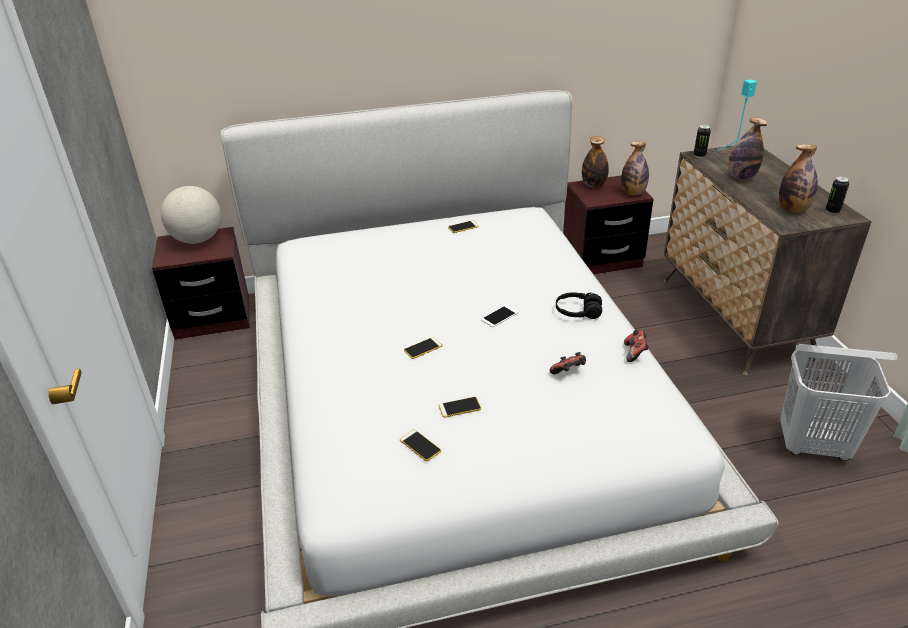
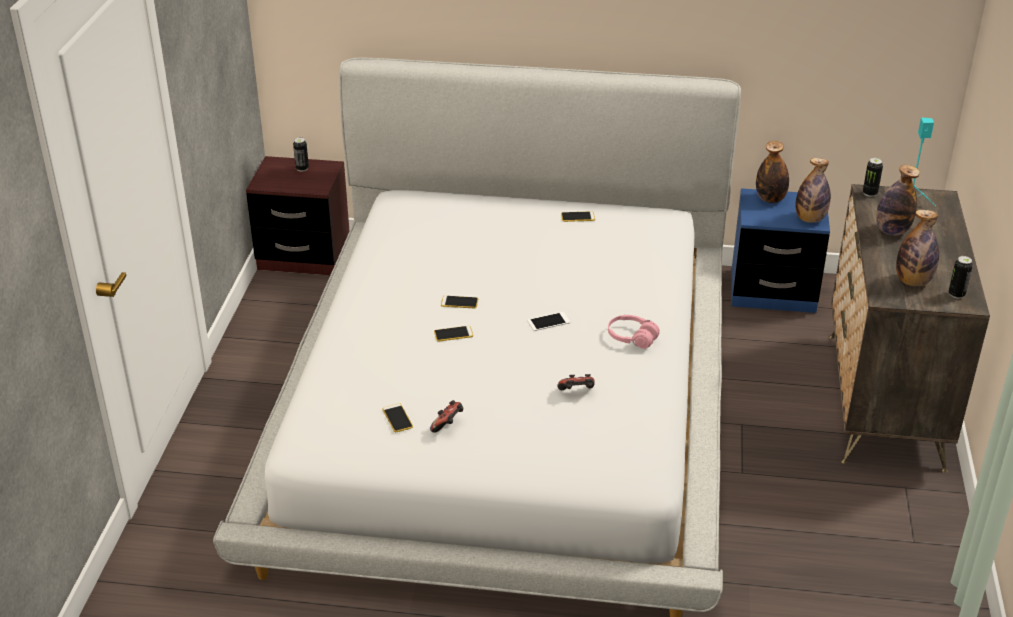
camera: 20 degrees right, 0 degrees up
(197, 239) = (302, 168): globe -> can
(459, 407) = (452, 396): phone -> phone (459, 302)
(578, 312) = (632, 338): black headphones -> pink headphones
(601, 259) = (772, 291): brown nightstand -> blue nightstand
(635, 353) = (658, 392): game controller -> game controller (448, 425)
(814, 446) = (858, 553): white laundry basket -> none

